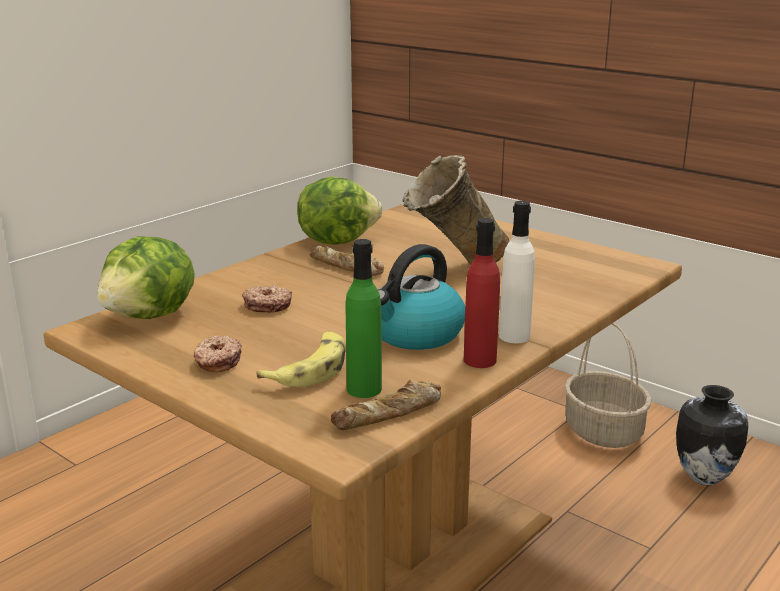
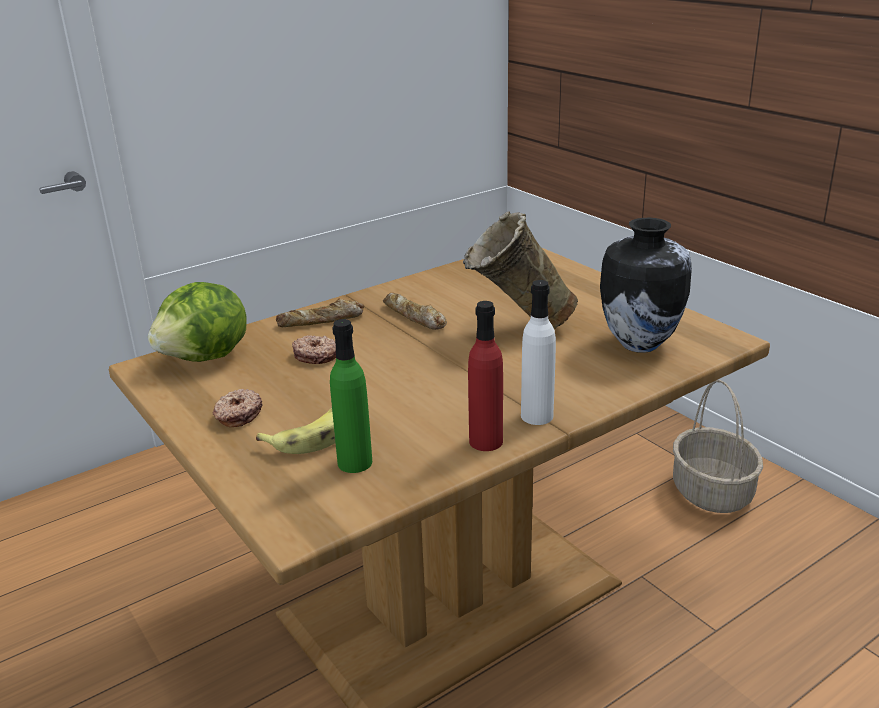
camera: 15 degrees right, 5 degrees up
(337, 240) = (421, 285): lettuce -> none
(389, 414) = (363, 495): bread -> bread (321, 321)
(415, 334) = (438, 403): kettle -> none
(703, 477) = (804, 558): vase -> vase (639, 344)

